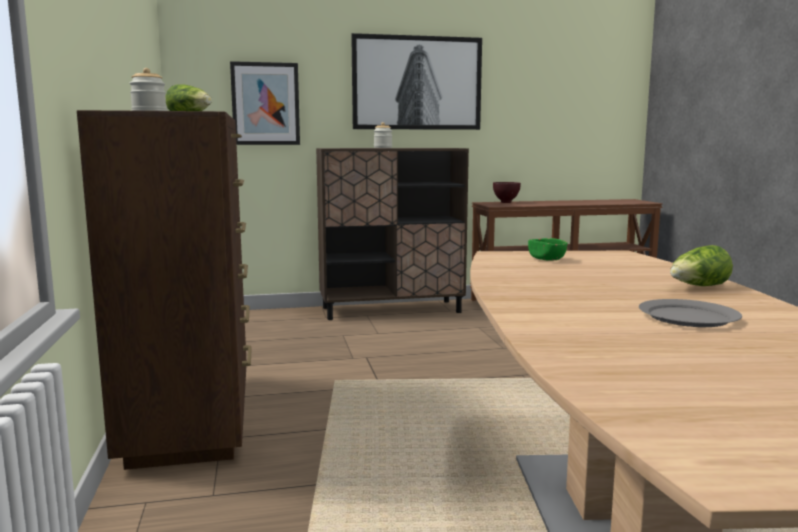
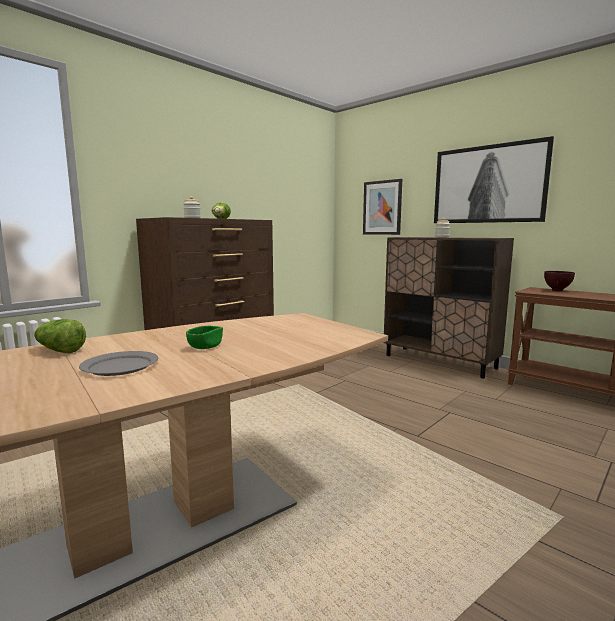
camera: 55 degrees right, 0 degrees up
(546, 259) = (298, 325): green bowl -> green bowl (205, 346)
(698, 287) = (238, 361): lettuce -> lettuce (59, 351)

